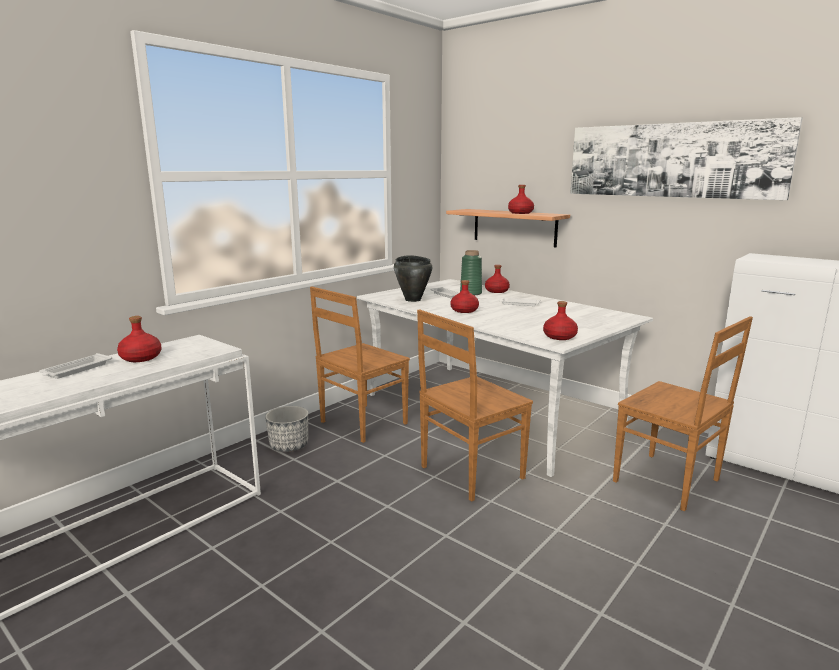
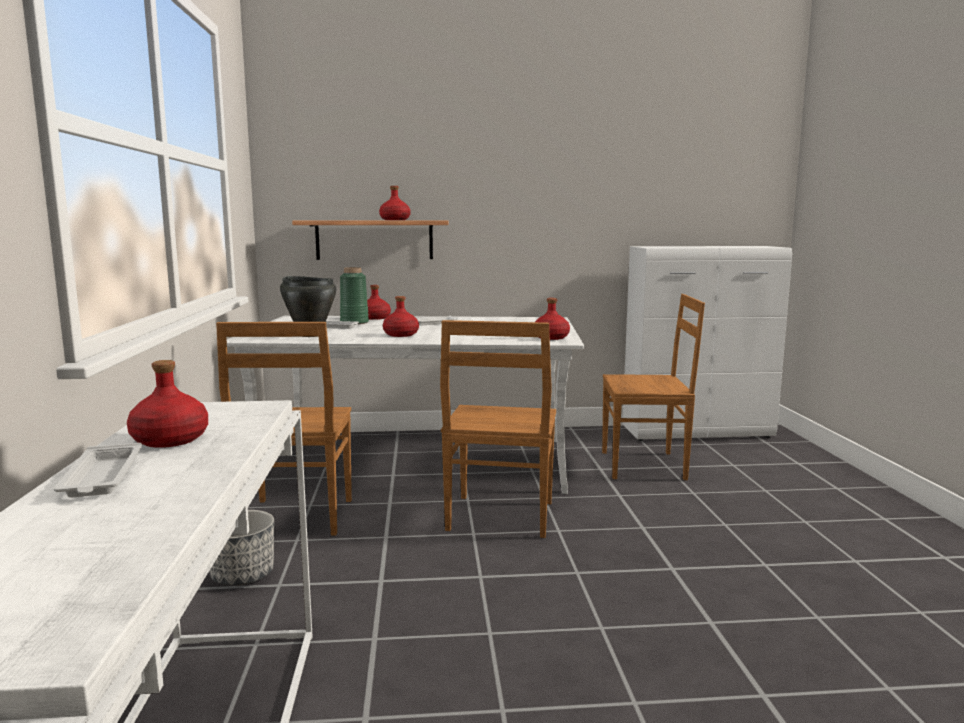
camera: 45 degrees left, 5 degrees down
(672, 160) = (551, 161): picture -> none

